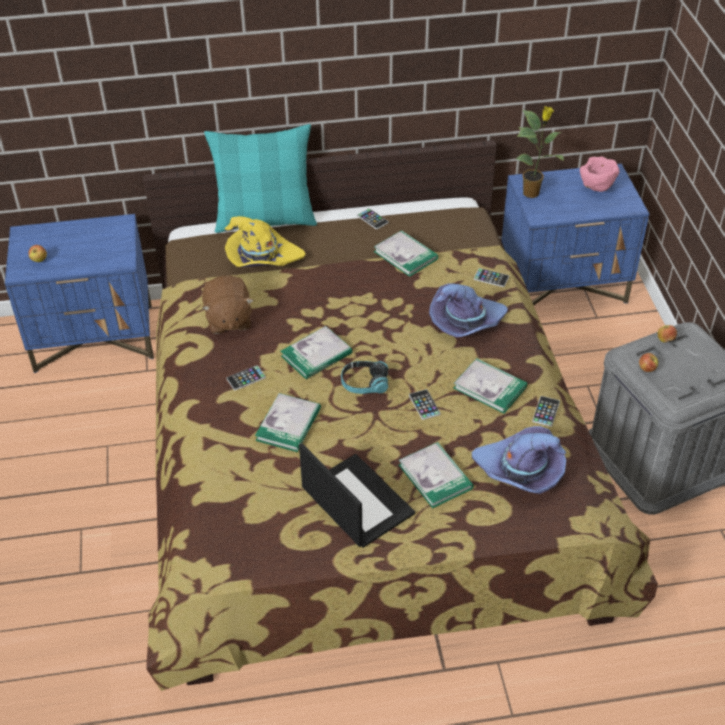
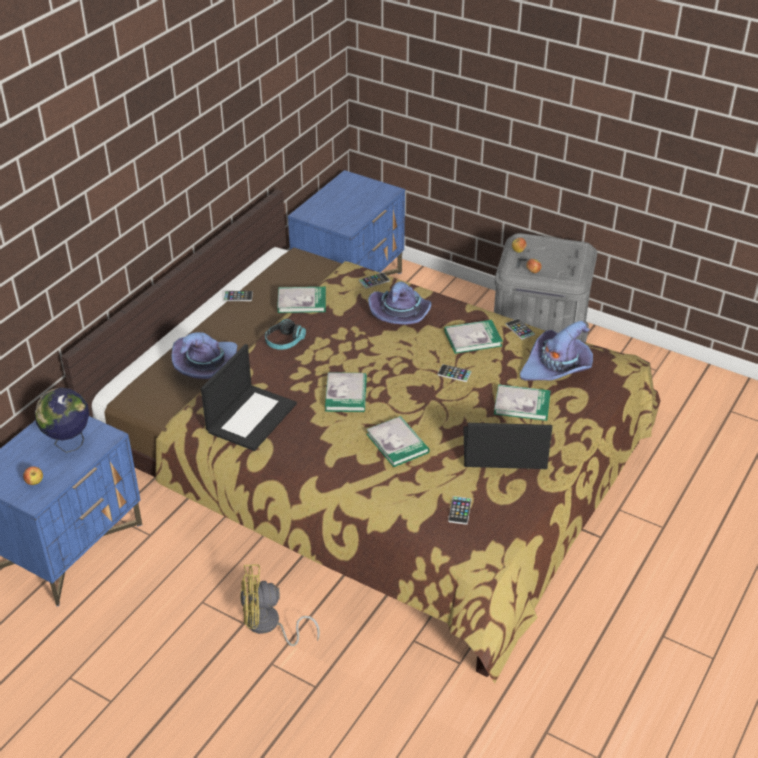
camera: 50 degrees left, 5 degrees down
(95, 248) = (68, 444): none -> globe
(118, 501) = (268, 625): none -> yellow fan
(228, 319) = (251, 417): brown plush toy -> laptop
(246, 378) = (325, 440): phone -> phone (459, 510)
(262, 257) = (207, 366): yellow hat -> purple hat
(265, 219) = (160, 344): turquoise pillow -> none
(364, 383) = (402, 388): headphones -> headphones (284, 341)
(532, 193) = (320, 217): potted plant -> none
(596, 188) = (353, 192): pink bowl -> none

